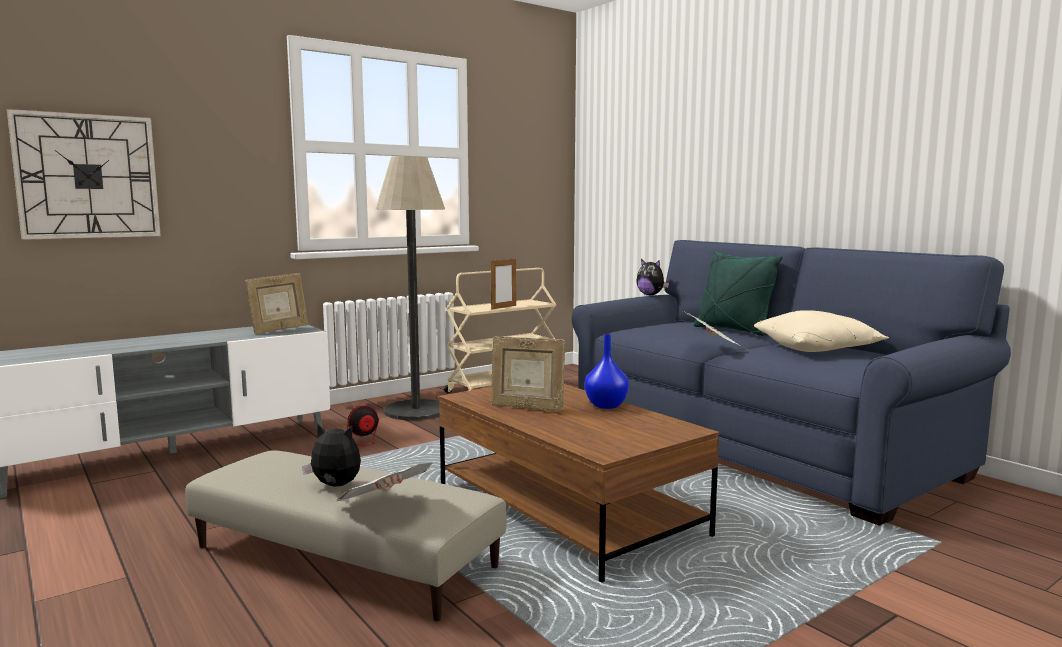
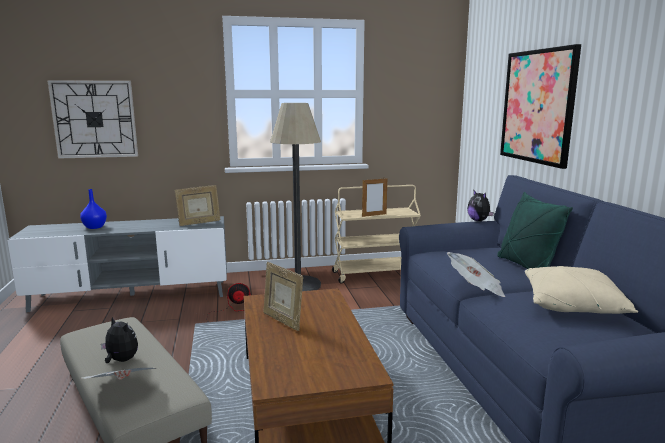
camera: 25 degrees right, 5 degrees up
(605, 406) = (341, 330): blue vase -> blue vase (94, 227)
(695, 163) = (537, 106): none -> picture

